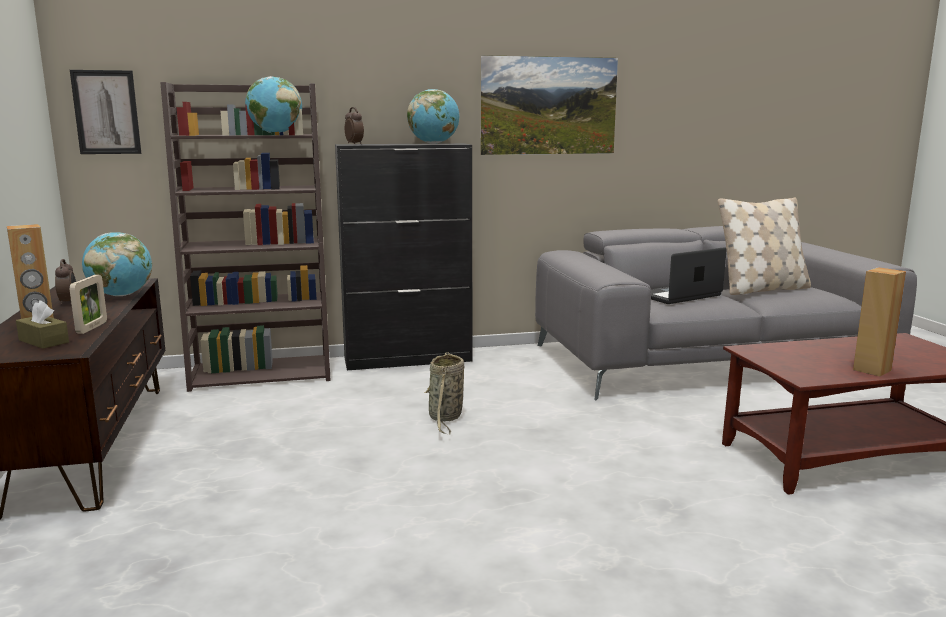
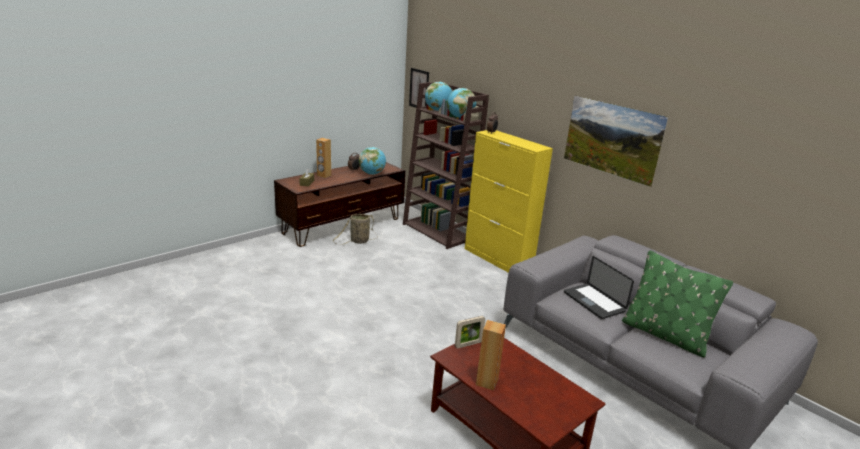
camera: 60 degrees right, 10 degrees up
(92, 327) = (327, 183): picture frame -> picture frame (468, 344)
(408, 359) = (498, 260): black cabinet -> yellow cabinet
(433, 143) = (528, 144): globe -> globe (438, 110)
(445, 418) = (433, 289): basket -> basket (358, 241)
(679, 296) = (594, 302): laptop -> laptop turned 150 degrees counterclockwise
(762, 289) = (664, 335): beige pillow -> green pillow

